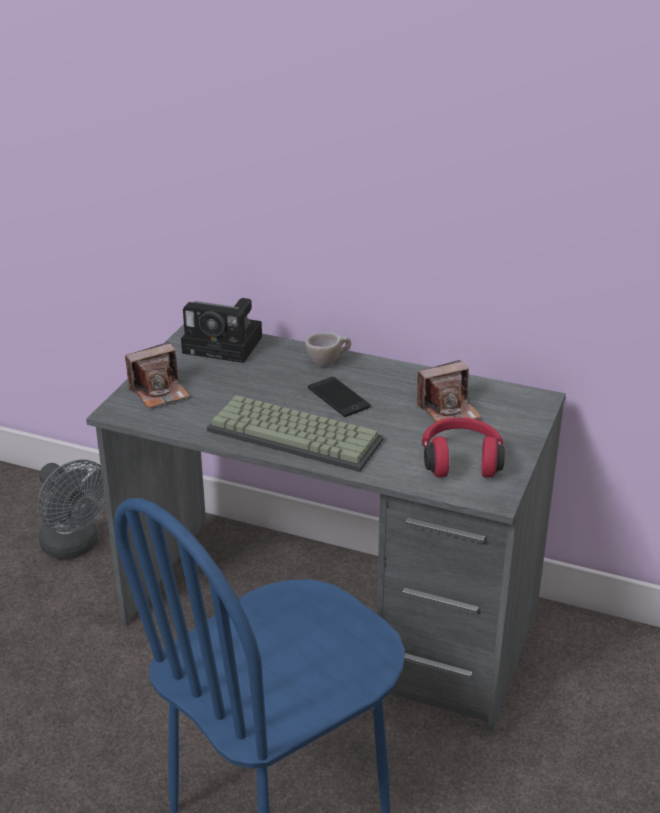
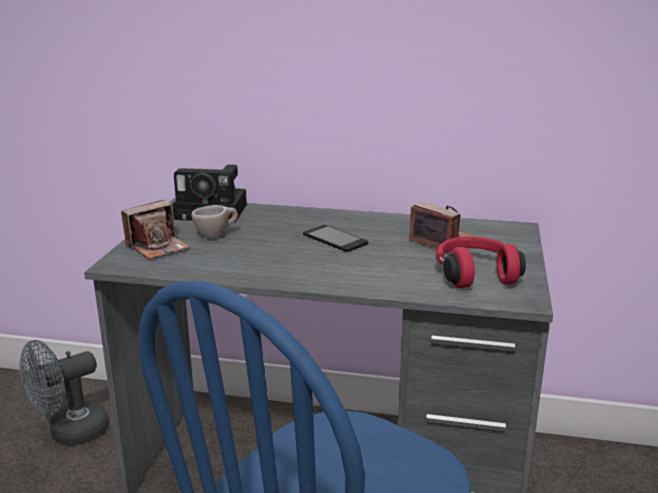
camera: 10 degrees left, 10 degrees down
(75, 547) = (70, 432): grey fan -> grey fan turned 105 degrees clockwise
(297, 434) = (306, 268): keyboard -> none
(328, 362) = (314, 217): beige cup -> beige cup (216, 235)
(448, 410) = (442, 241): camera -> camera turned 105 degrees counterclockwise

